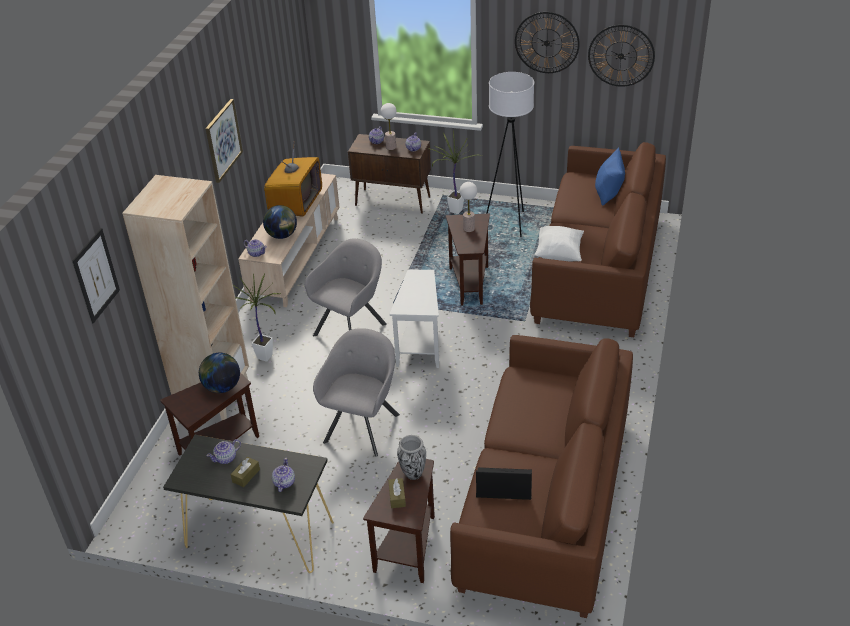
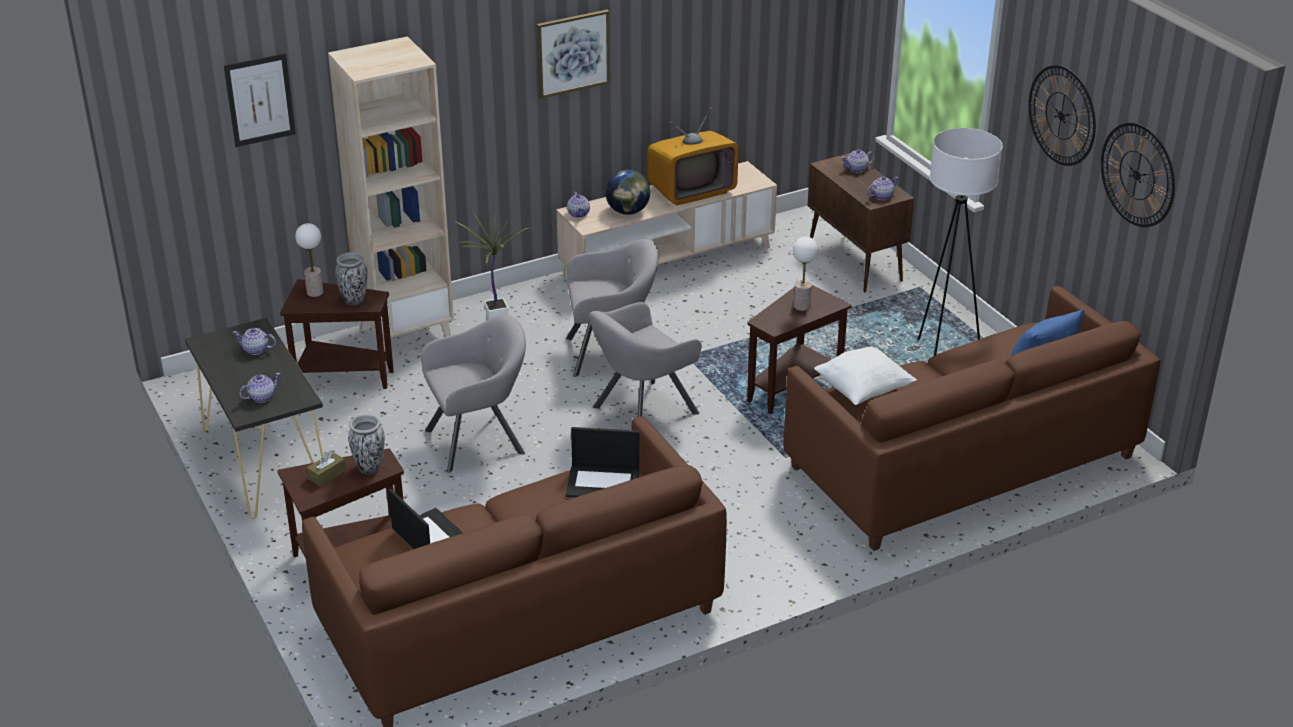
camera: 45 degrees right, 5 degrees down
(222, 387) = (354, 300): globe -> vase
(246, 475) = (247, 372): brown tissue box -> none
(391, 147) = (860, 183): table lamp -> table lamp (315, 292)
(420, 347) = (641, 412): white side table -> grey armchair
(453, 212) = (901, 310): potted plant -> none
(531, 387) = (604, 483): none -> laptop

